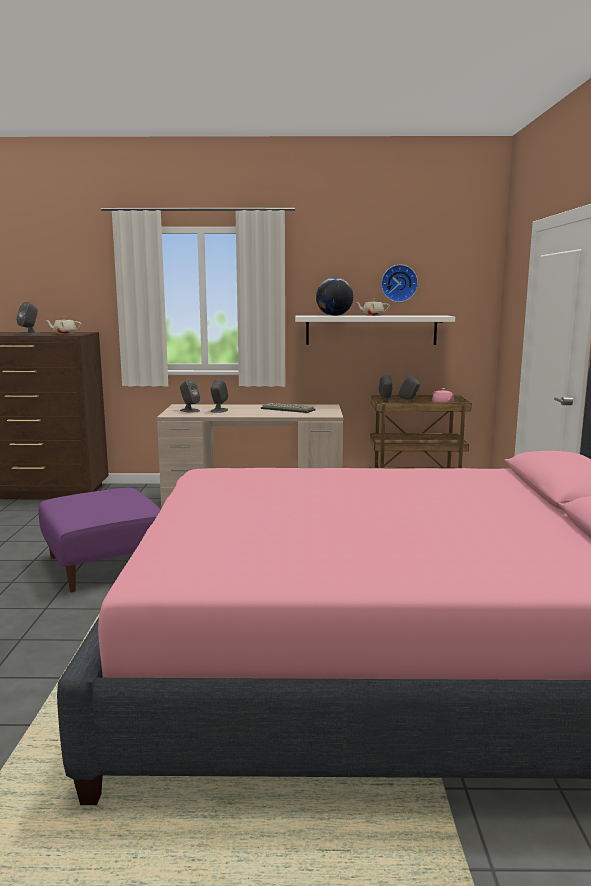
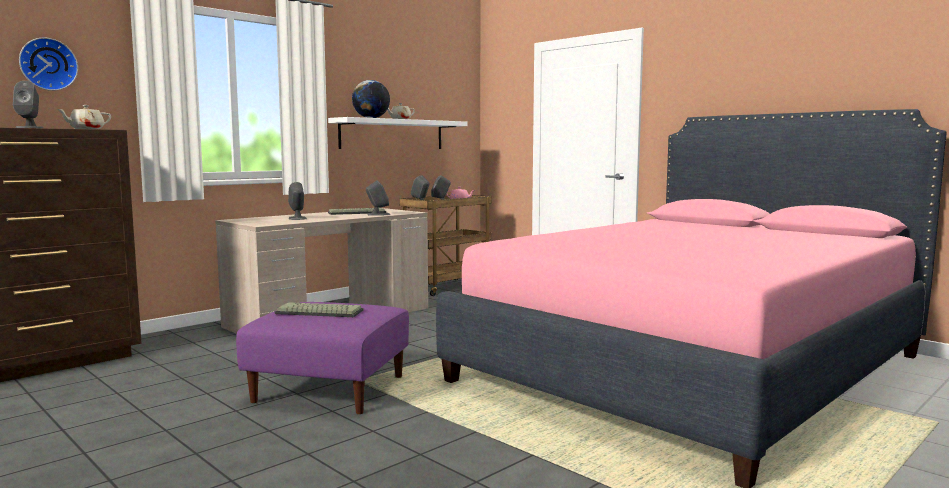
camera: 45 degrees left, 5 degrees down
(96, 501) = (318, 312): none -> keyboard
(189, 410) = (266, 221): grey speaker -> grey speaker (378, 214)
(399, 283) = (412, 90): wall clock -> wall clock (48, 64)

